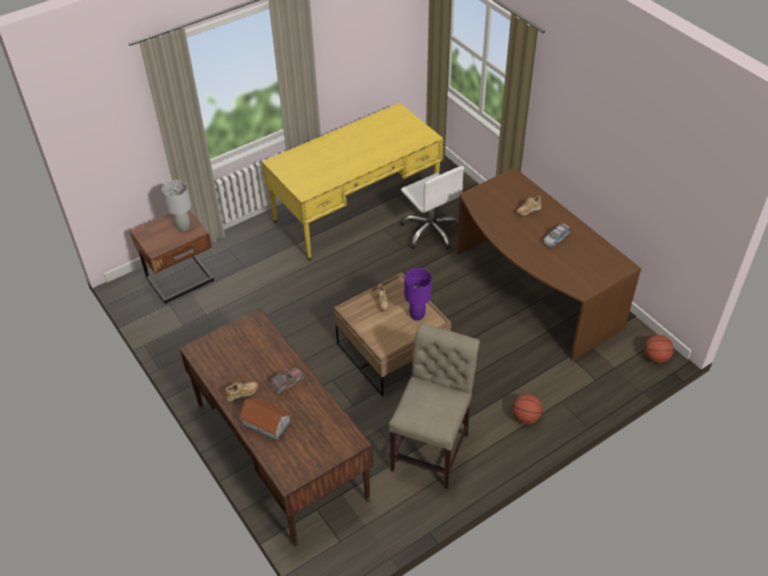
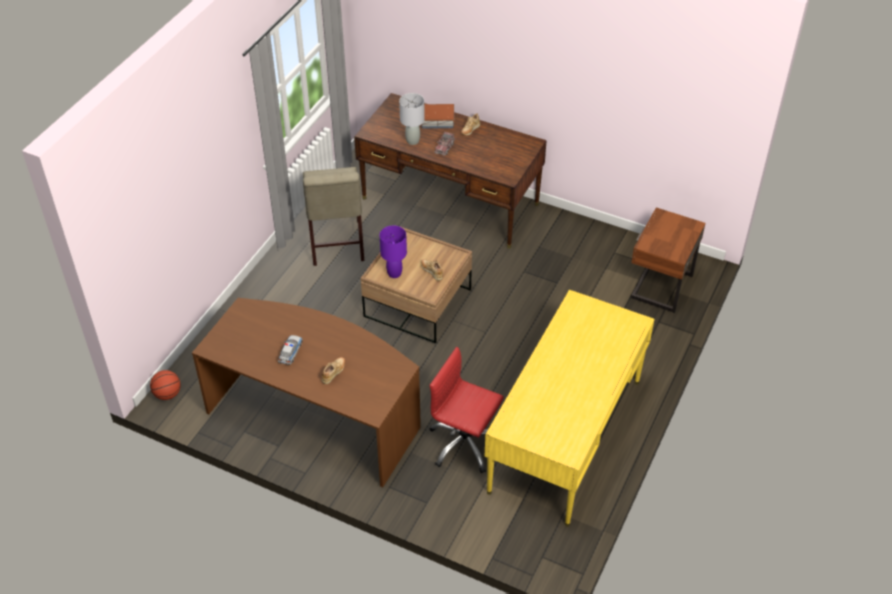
camera: 150 degrees right, 0 degrees up
(183, 227) = (661, 243): grey table lamp -> grey table lamp (412, 141)
(431, 231) = (464, 444): white office chair -> red office chair
(525, 417) = (271, 295): basketball -> none

